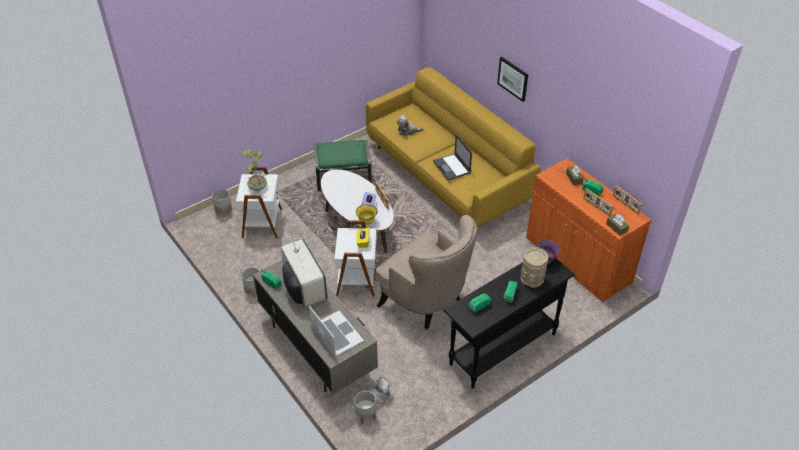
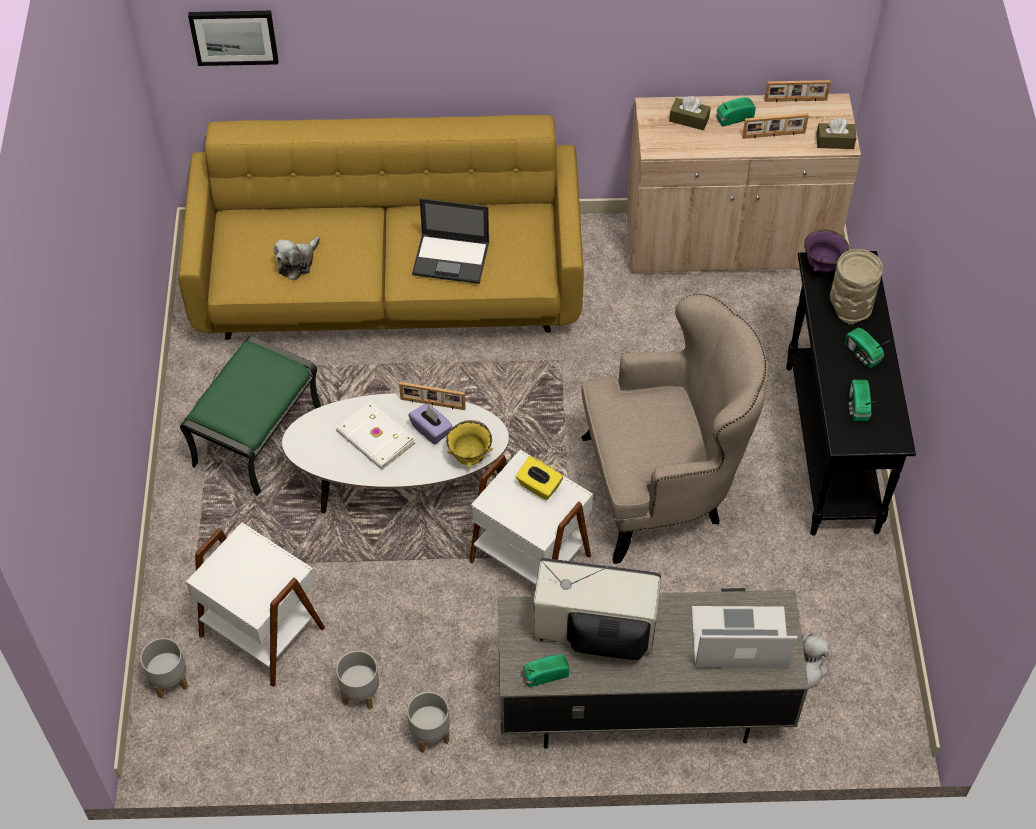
camera: 55 degrees left, 10 degrees up
(257, 187) = (250, 574): potted plant -> none
(351, 193) = (375, 439): none -> white book
(366, 416) = (835, 710): grey planter -> grey planter (361, 693)
(513, 78) = (460, 31): picture -> picture (234, 36)
(577, 261) = (729, 243): orange cabinet -> beige cabinet

